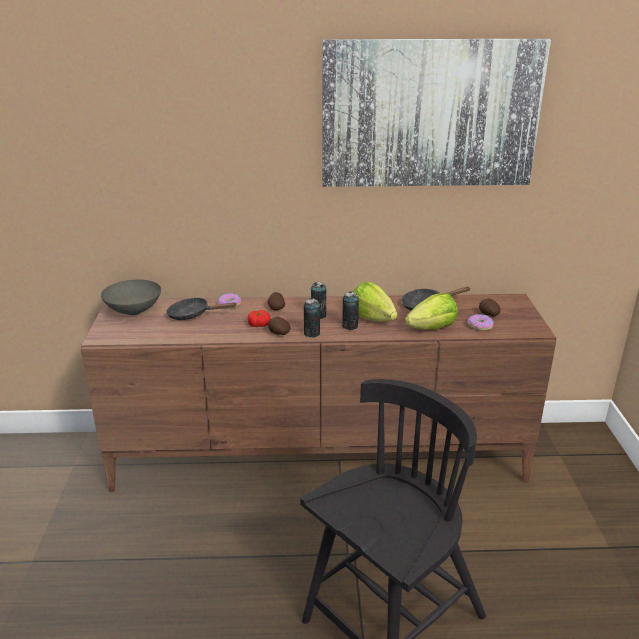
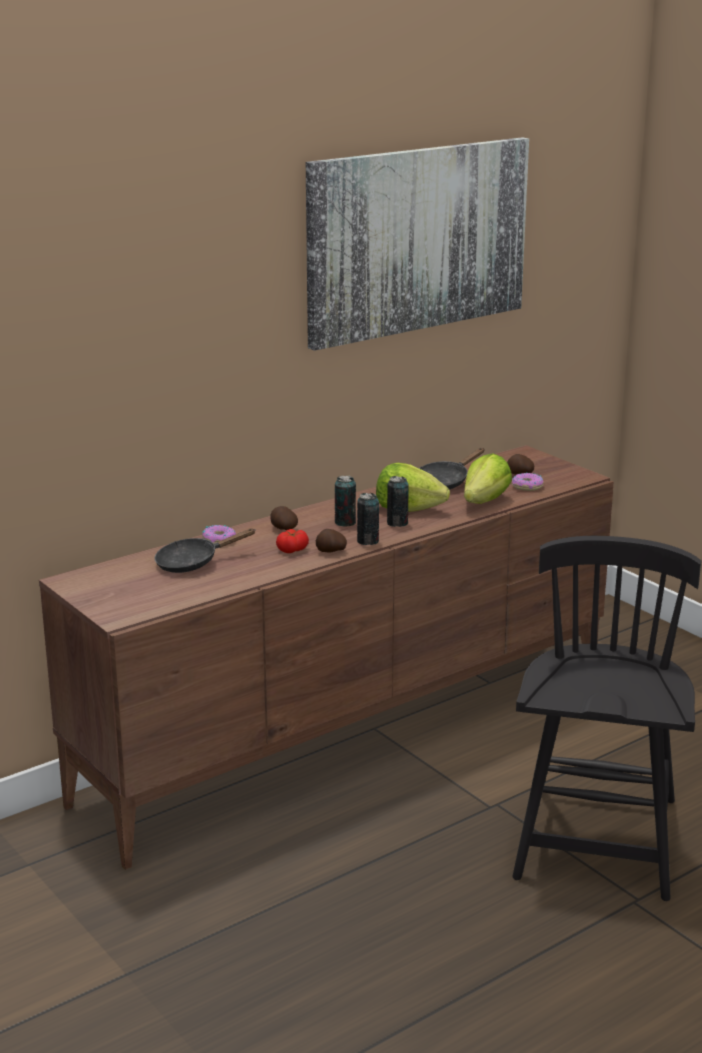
camera: 35 degrees left, 5 degrees down
(133, 311) = (106, 581): grey bowl -> none

